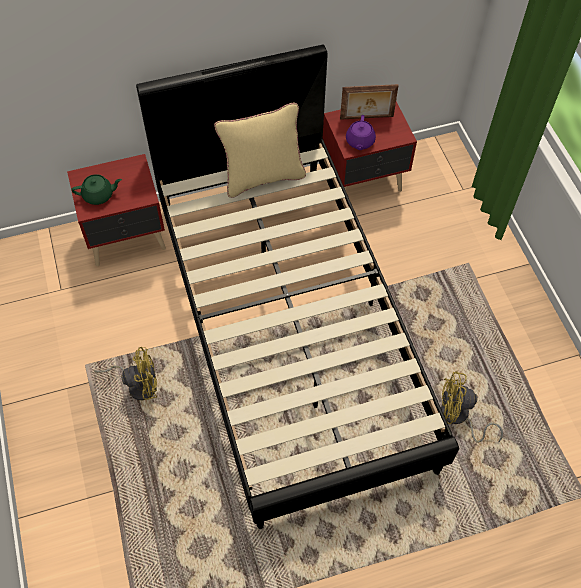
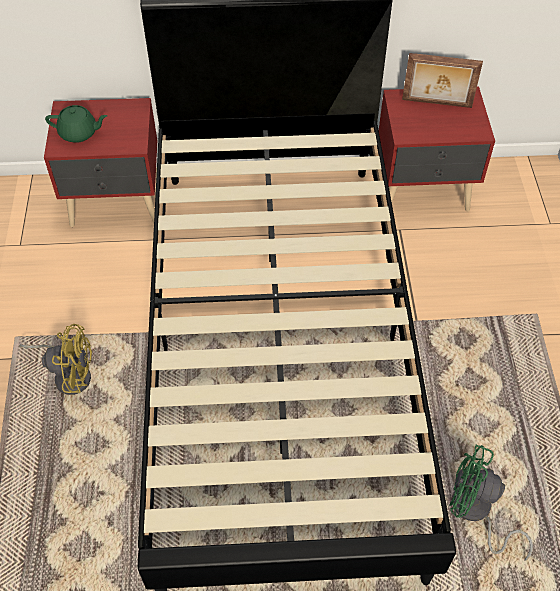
camera: 15 degrees right, 5 degrees down
(262, 177) = (288, 153): beige pillow -> none
(359, 142) = (420, 129): purple teapot -> none
(458, 417) = (475, 512): yellow fan -> green fan

